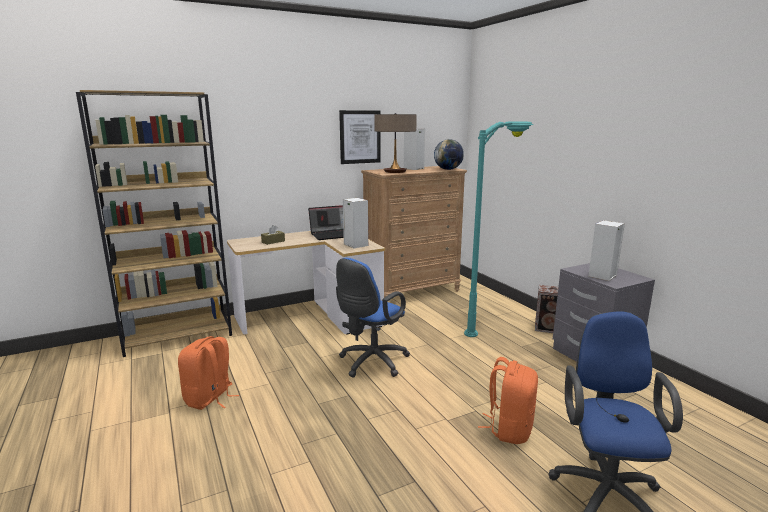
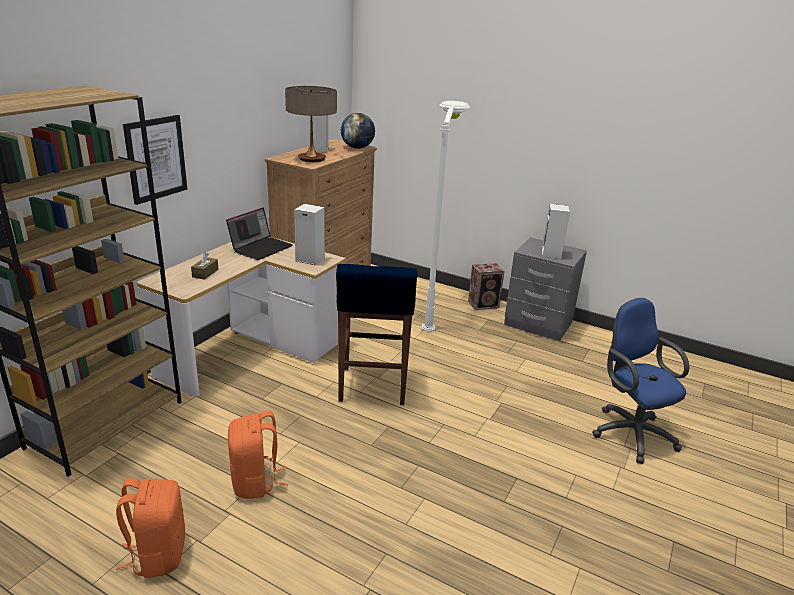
camera: 35 degrees left, 10 degrees up
(360, 137) = (261, 117): picture -> picture (156, 158)
(371, 363) = (372, 387): blue office chair -> blue stool
(494, 321) = (434, 309): turquoise floor lamp -> white floor lamp
(509, 429) = (538, 409): orange backpack -> orange backpack (158, 554)

